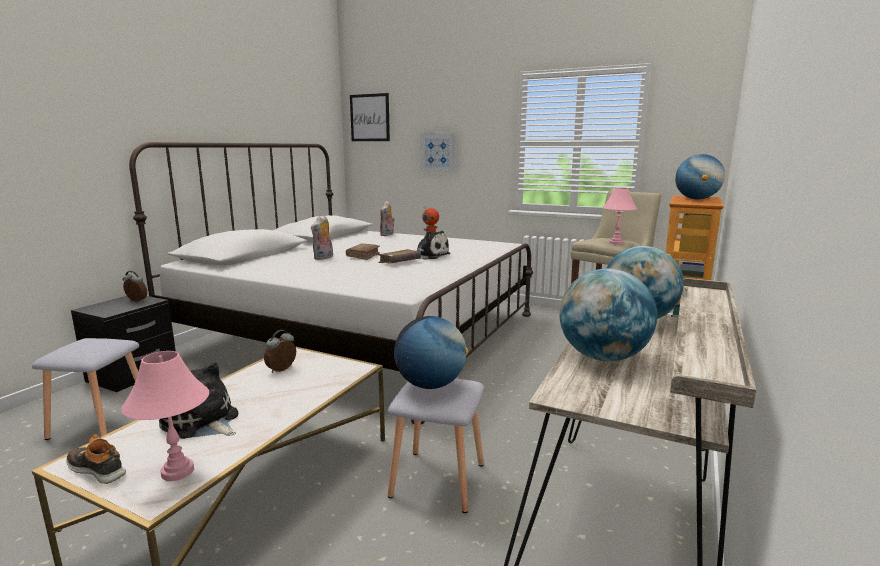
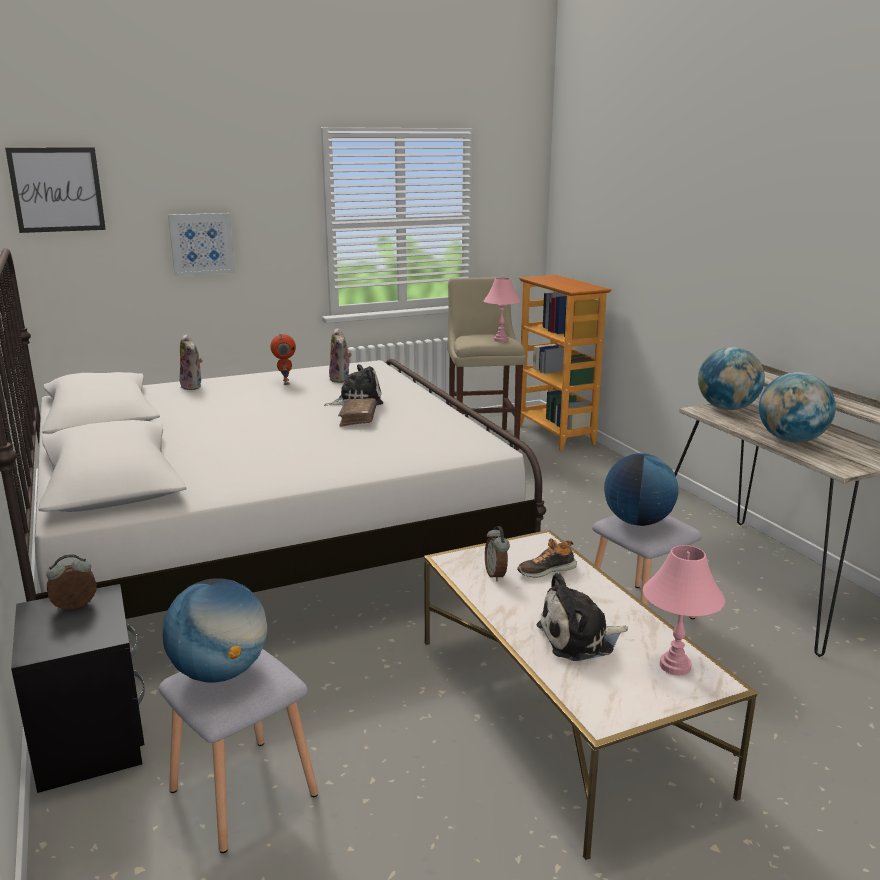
camera: 50 degrees left, 5 degrees up
(98, 469) = (632, 706): shoe -> shoe (546, 570)
(323, 258) = (252, 441): plush toy -> plush toy (341, 379)
(363, 256) = (288, 424): brown book -> none
(696, 199) = (560, 282): globe -> globe (220, 672)

